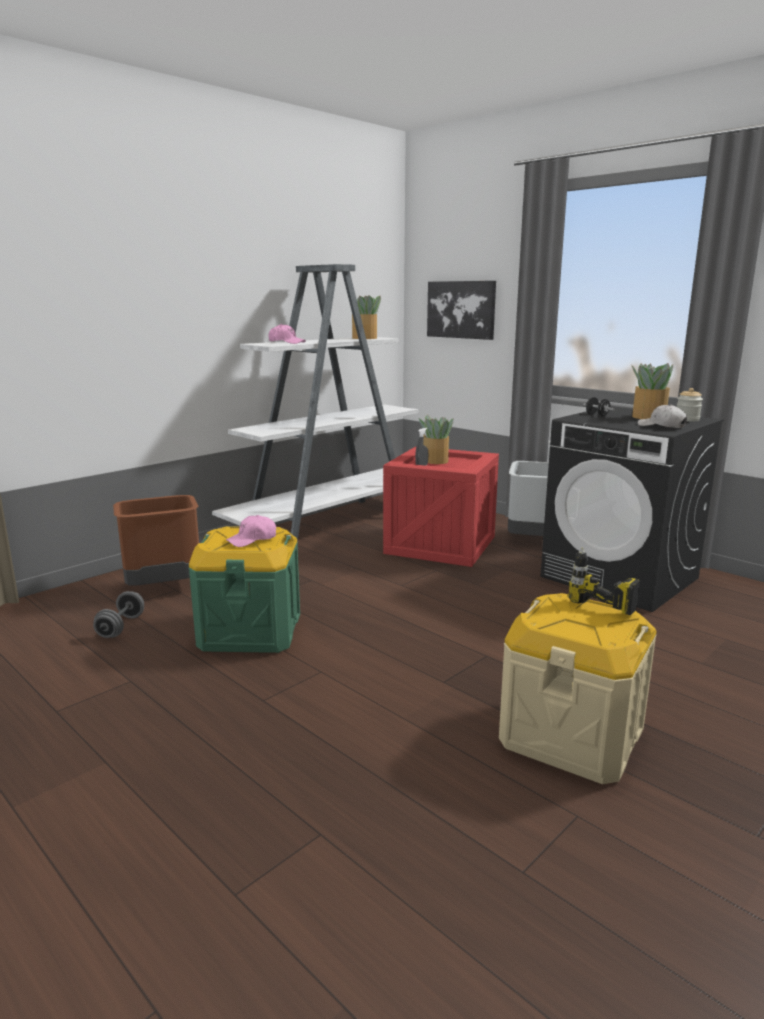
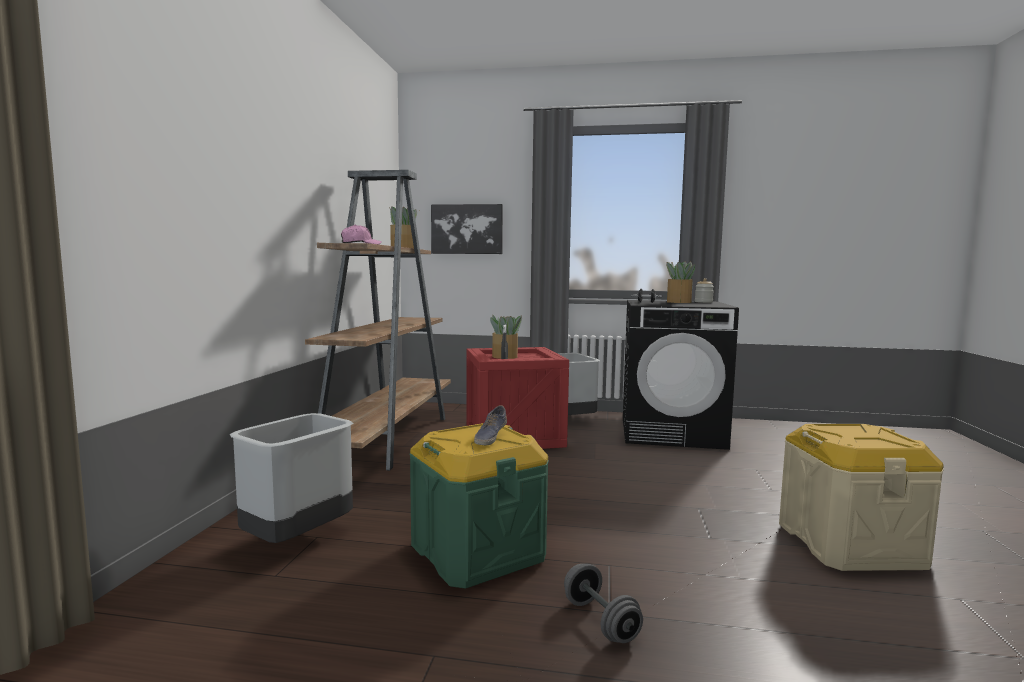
camera: 35 degrees left, 10 degrees down
(121, 627) = (312, 598): grey dumbbell -> grey dumbbell (600, 621)
(164, 587) = (298, 538): brown trash can -> grey trash can
(252, 539) = (490, 437): pink cap -> shoe
(332, 523) = (387, 438): white bookcase -> brown bookcase
(590, 615) = (859, 432): power drill -> none
(661, 426) = (708, 304): white cap -> none

